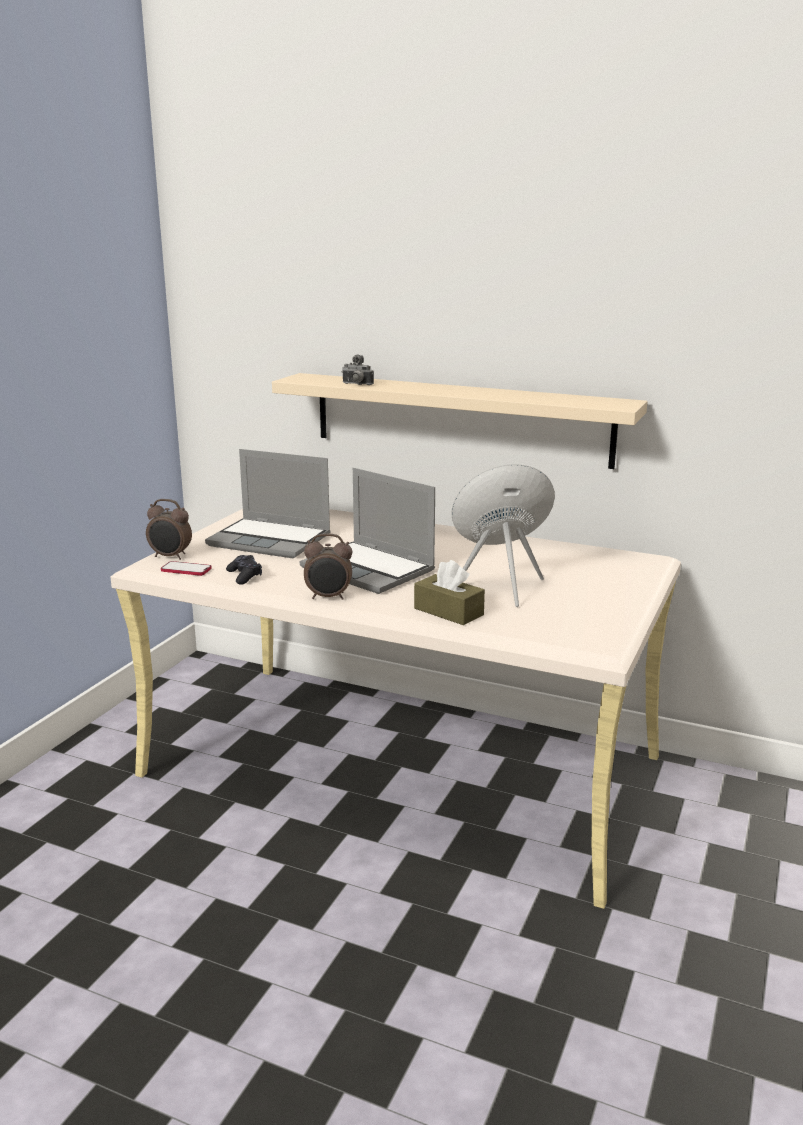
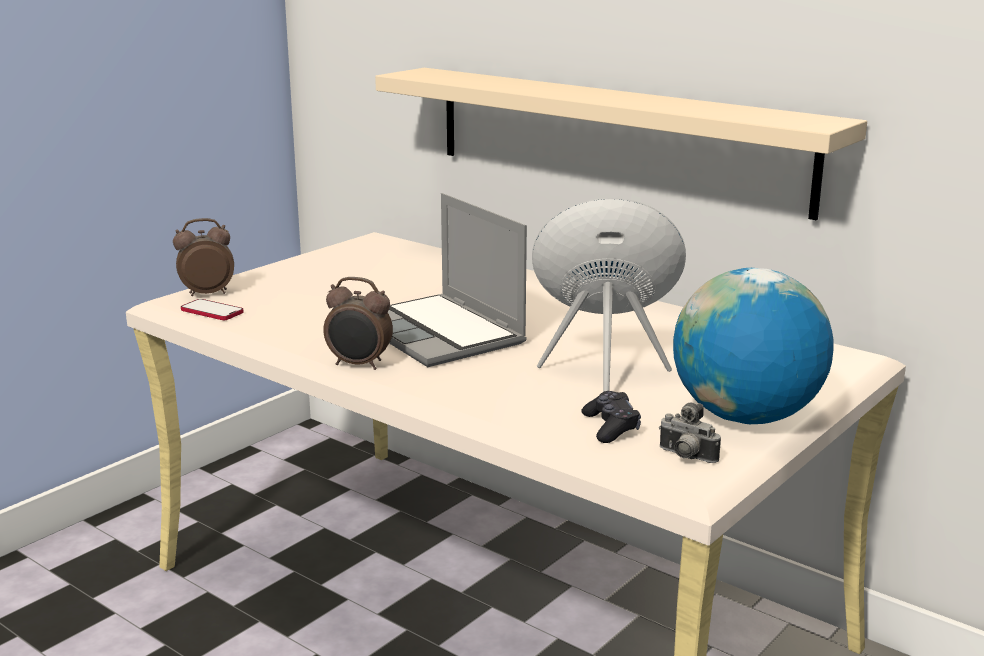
camera: 15 degrees right, 0 degrees up
(170, 557) = (207, 293): alarm clock -> alarm clock turned 135 degrees clockwise
(244, 576) = (276, 326): black game controller -> black game controller (611, 427)
(271, 540) = (346, 284): laptop -> none
(356, 384) = (476, 83): camera -> camera (685, 457)
(448, 611) = (504, 402): brown tissue box -> none
(608, 604) = (745, 416): none -> globe

